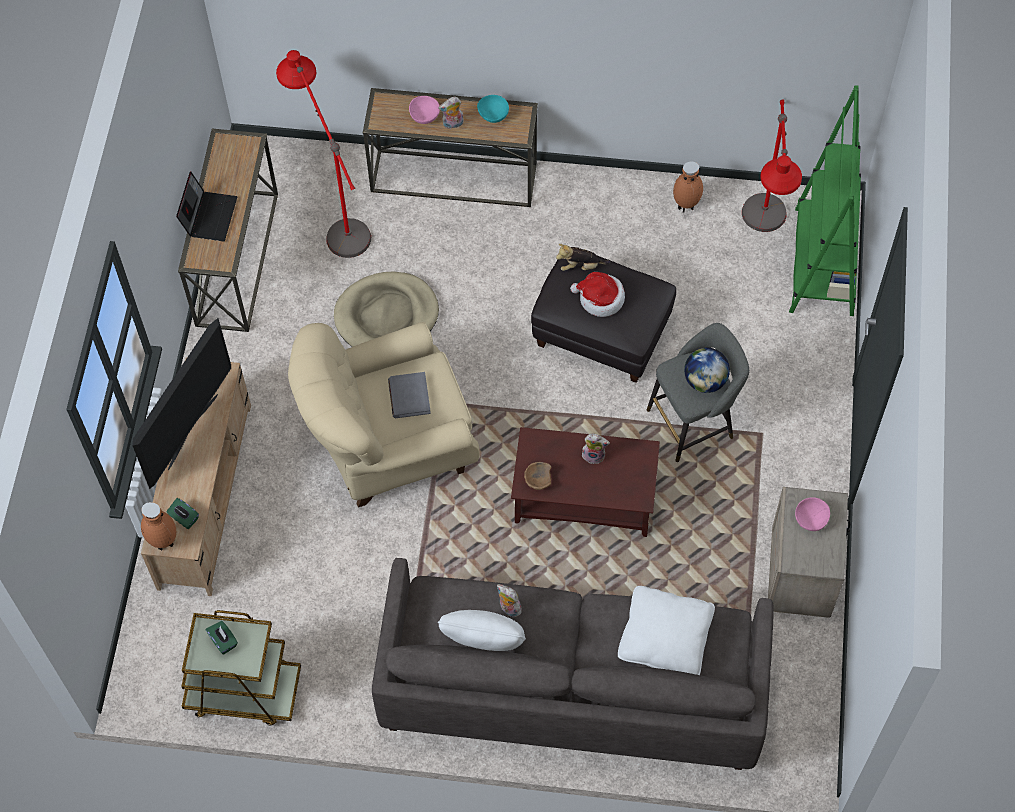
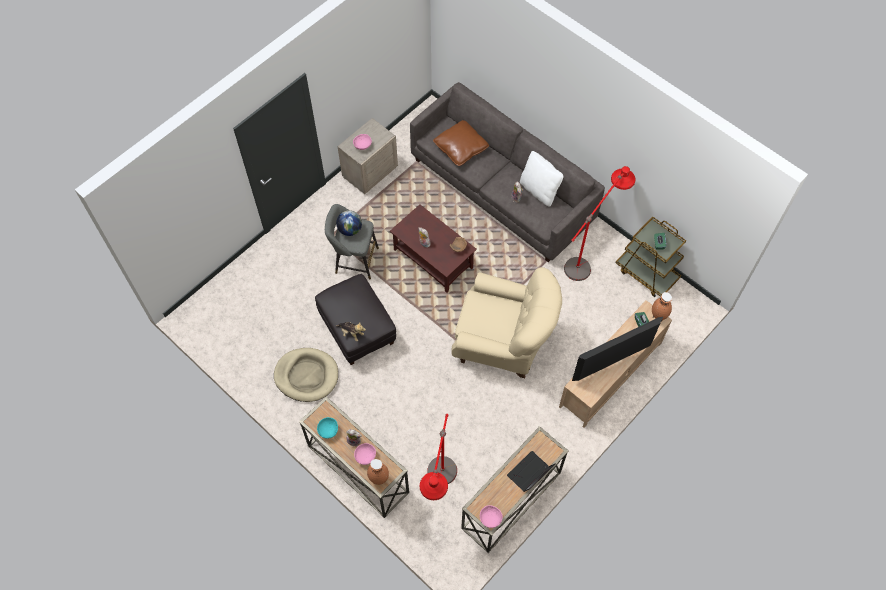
camera: 145 degrees left, 0 degrees up
(224, 143) = (490, 518): none -> pink bowl
(386, 316) = (455, 410): beige dog bed -> beige dog bed (306, 376)
(409, 396) = (489, 318): grey book -> none
(600, 299) = (358, 307): hat -> none
(665, 637) = (460, 148): white pillow -> brown pillow
(686, 206) = (256, 367): brown vase -> brown vase (379, 480)
(762, 240) = (238, 324): red floor lamp -> red floor lamp (589, 257)
(823, 262) = (222, 293): green bookcase -> none

